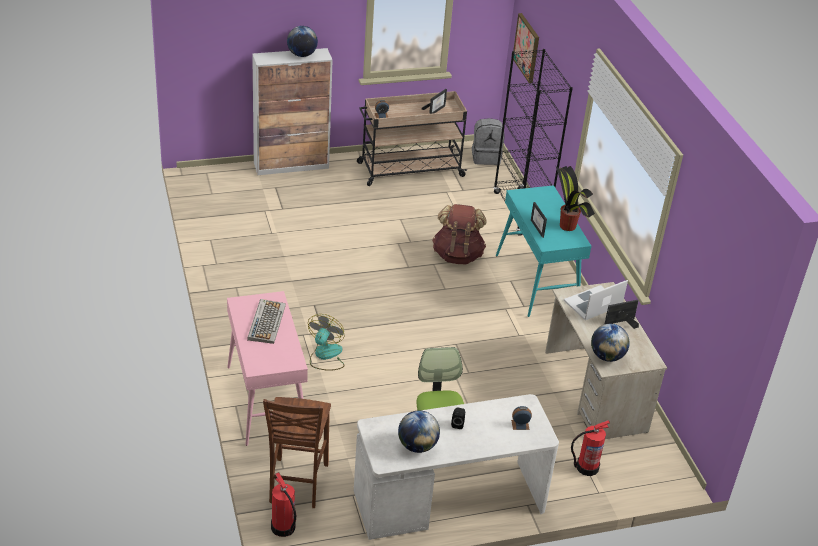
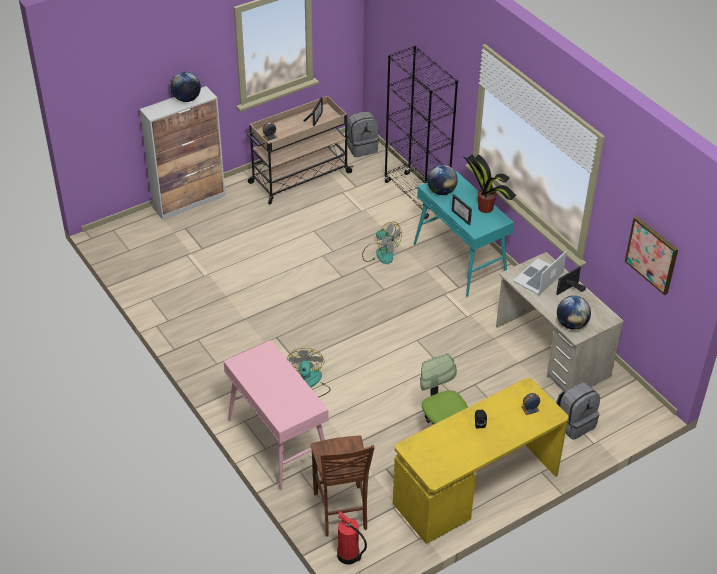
camera: 15 degrees left, 5 degrees up
(266, 322) = (270, 374): keyboard -> none
(417, 446) = (455, 454): globe -> globe (441, 191)
(449, 501) = (476, 488): white desk -> yellow desk
(457, 255) = (380, 253): brown backpack -> fan
(527, 48) = (389, 43): picture -> picture (652, 254)
(586, 467) = (574, 423): fire extinguisher -> grey backpack

